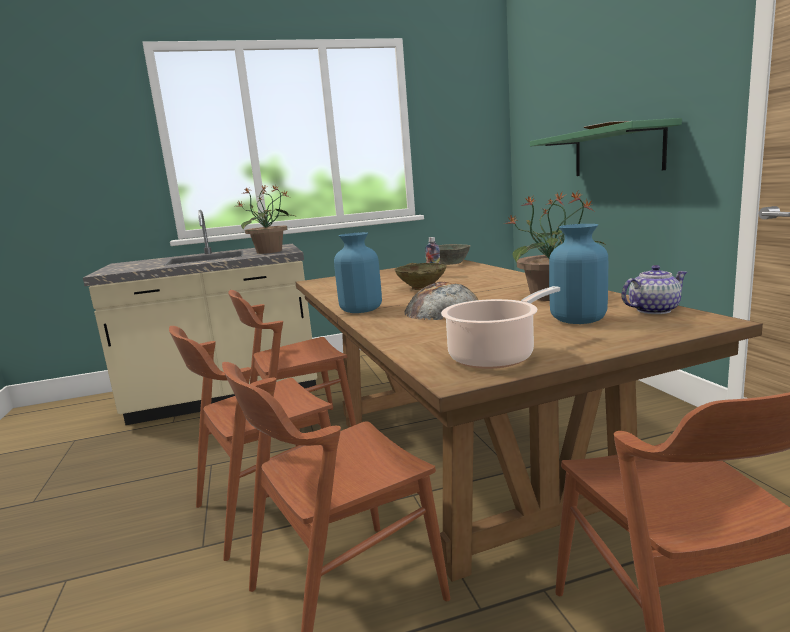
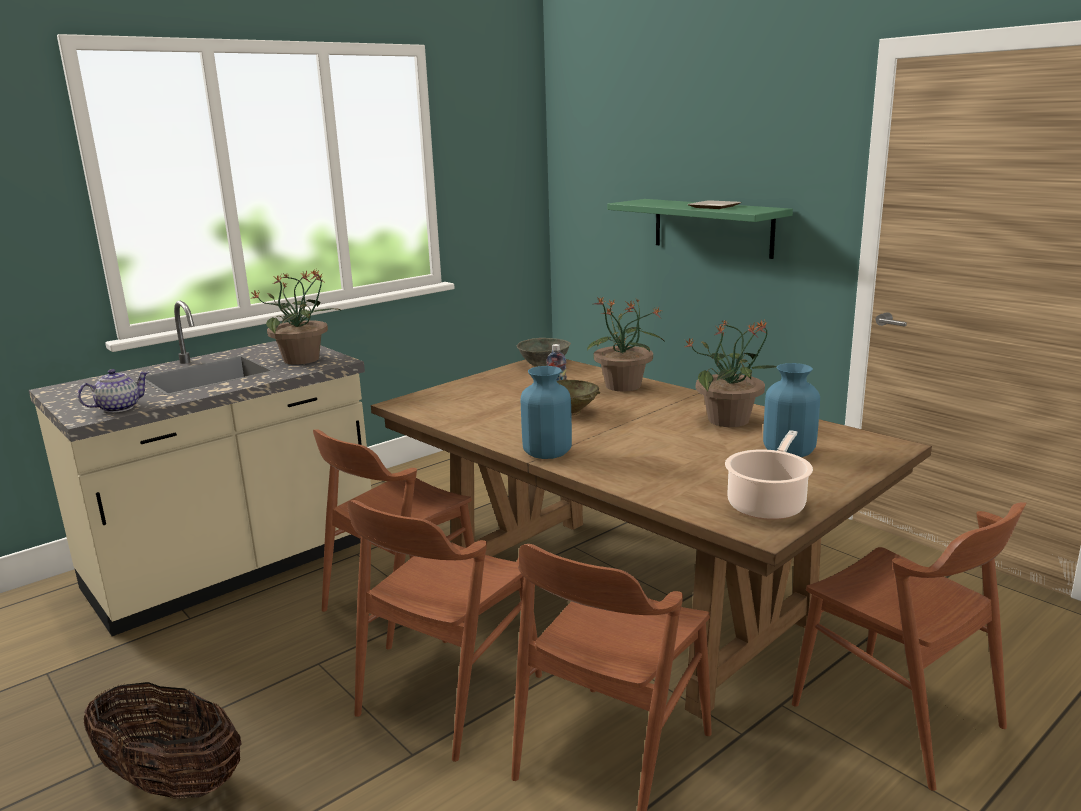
camera: 25 degrees left, 5 degrees up
(55, 523) = (171, 782): none -> basket
(442, 308) = (638, 445): bread -> none
(490, 275) = (623, 386): none -> potted plant
(653, 310) = (838, 435): teapot -> teapot (118, 408)

